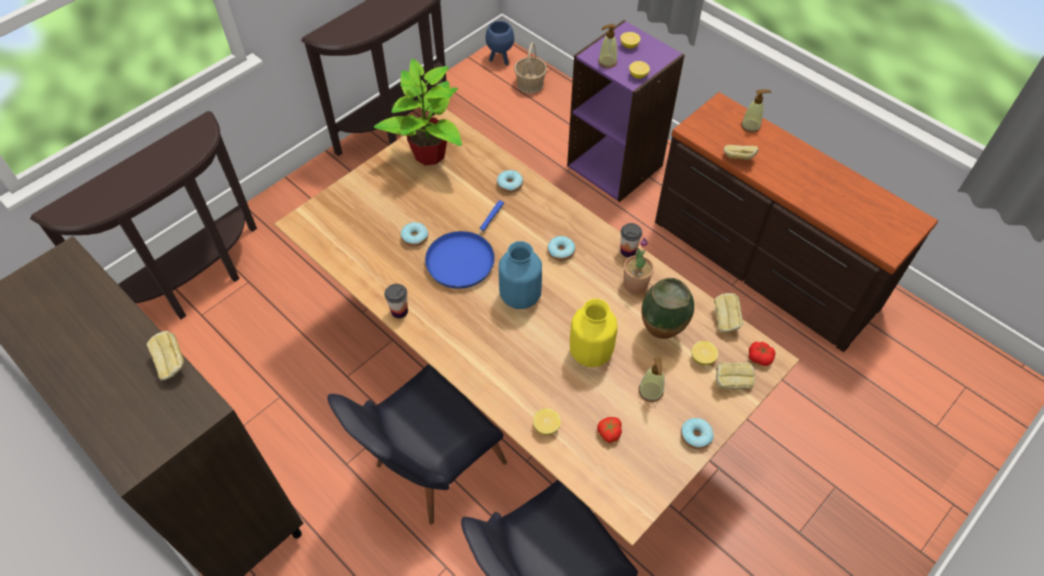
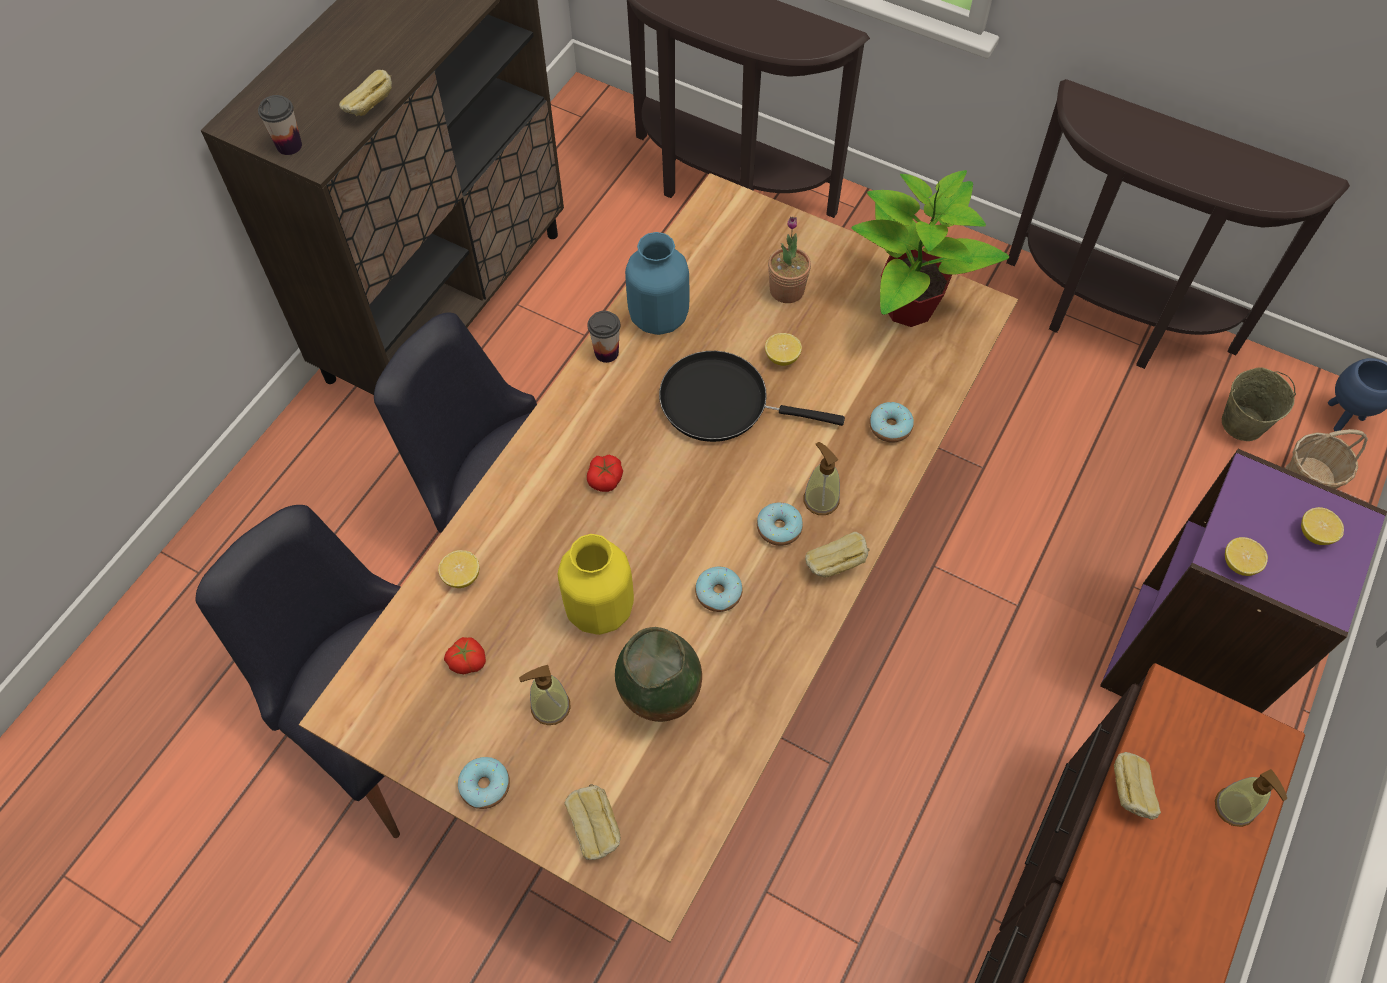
camera: 75 degrees right, 5 degrees up
(415, 237) = (740, 334): donut -> donut (718, 593)
(463, 258) = (722, 402): blue frying pan -> black frying pan
(488, 96) = (1242, 422): none -> beige bucket
(520, 297) = (675, 493): blue vase -> blue vase (658, 318)
(607, 62) = (1247, 505): soap dispenser -> soap dispenser (820, 500)
(628, 251) = (814, 626): cup -> cup (289, 146)
(635, 284) = (749, 649): potted plant -> potted plant (786, 290)
(702, 358) = (631, 776): lemon -> lemon (782, 357)
(725, 320) = (716, 804): bread -> bread (835, 566)
(759, 357) = (656, 870): tomato -> tomato (605, 478)

